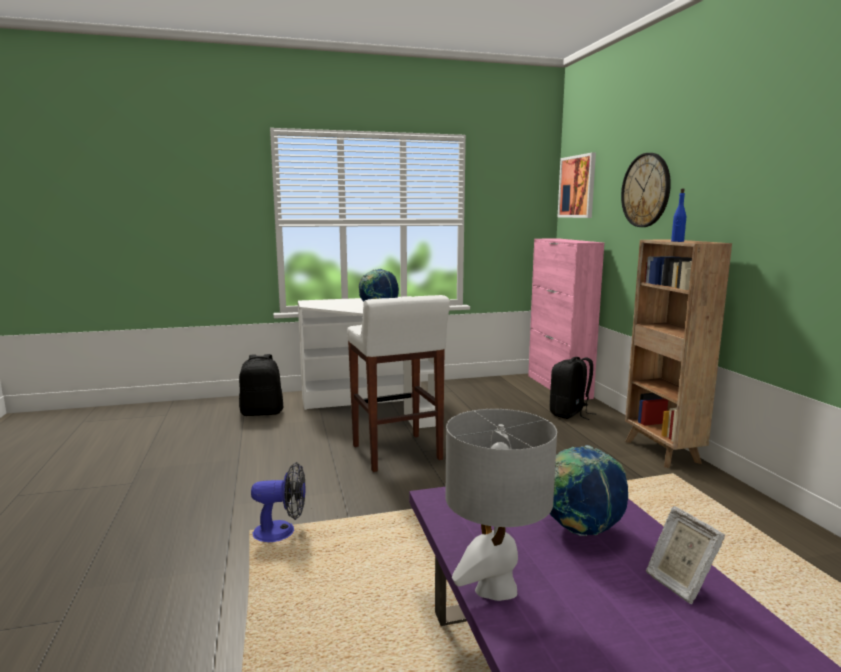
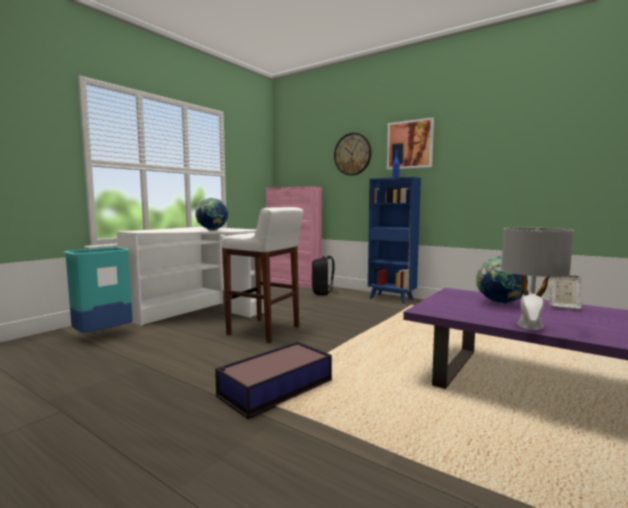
camera: 40 degrees left, 5 degrees down
(262, 412) = (103, 335): black backpack -> turquoise trash can
(282, 532) = (274, 389): fan -> storage box
(577, 186) = (292, 154): picture -> picture (410, 144)
(662, 452) = (392, 298): brown bookcase -> blue bookcase

